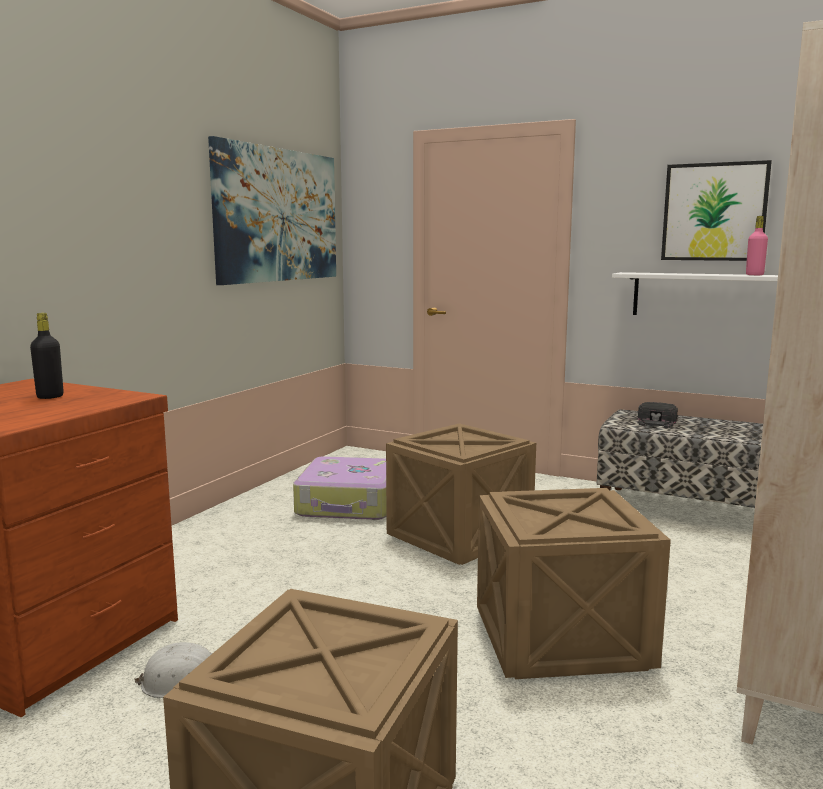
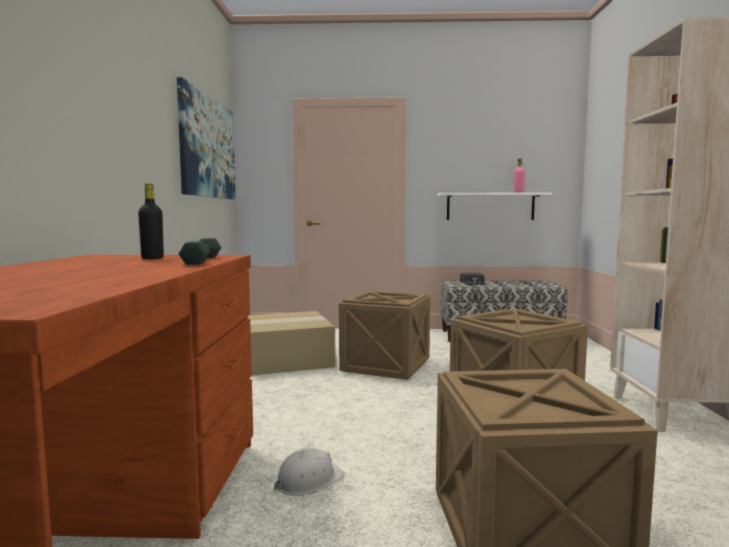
camera: 25 degrees left, 5 degrees down
(76, 407) = (202, 260): none -> grey dumbbell
(349, 503) = (287, 358): suitcase -> cardboard box
(714, 212) = (491, 157): picture -> none

